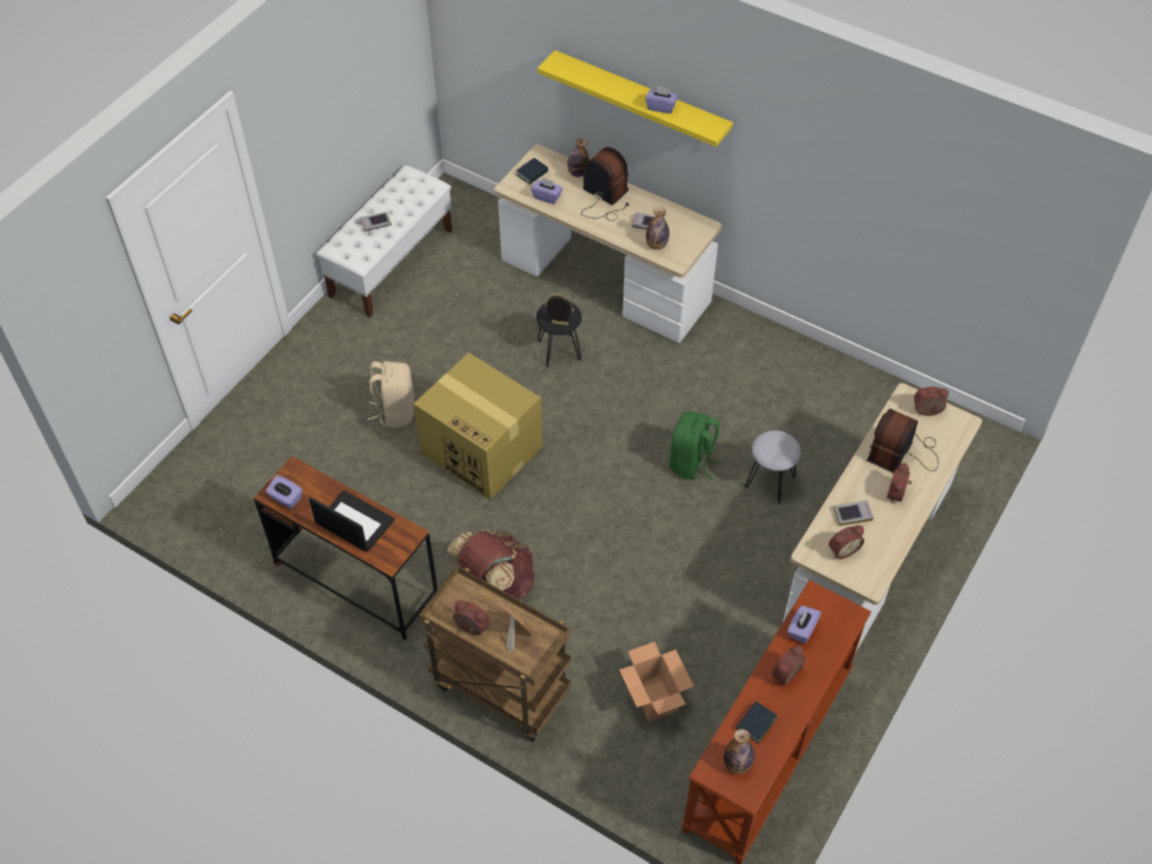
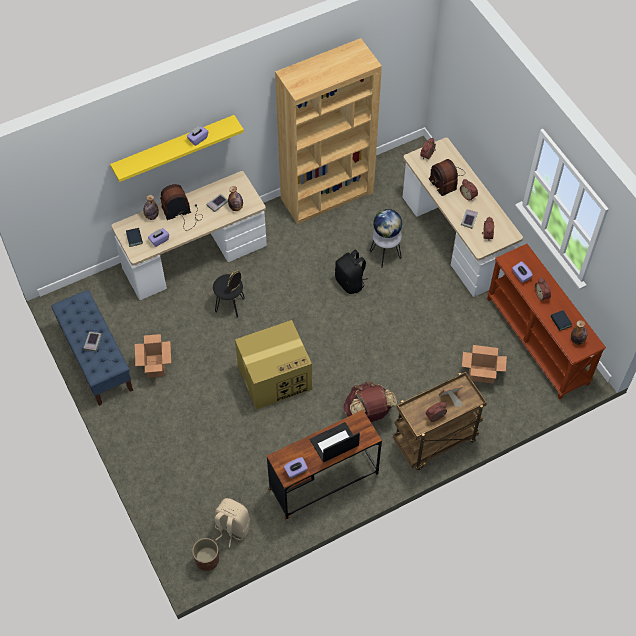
camera: 60 degrees left, 5 degrees up
(173, 507) = (207, 560): none -> brown planter
(391, 262) = (96, 359): white bench -> blue bench
(395, 411) = (216, 409): beige backpack -> beige backpack (231, 528)
(419, 321) = (155, 365): none -> cardboard box
(692, 463) = (350, 282): green backpack -> black backpack
(780, 445) = (387, 232): none -> globe
(814, 369) = (327, 195): none -> brown bookcase

